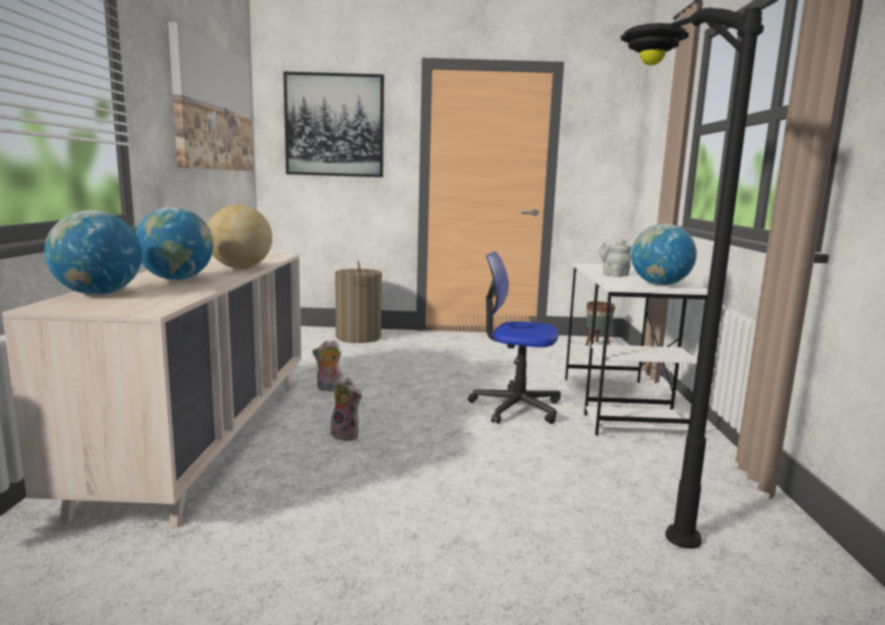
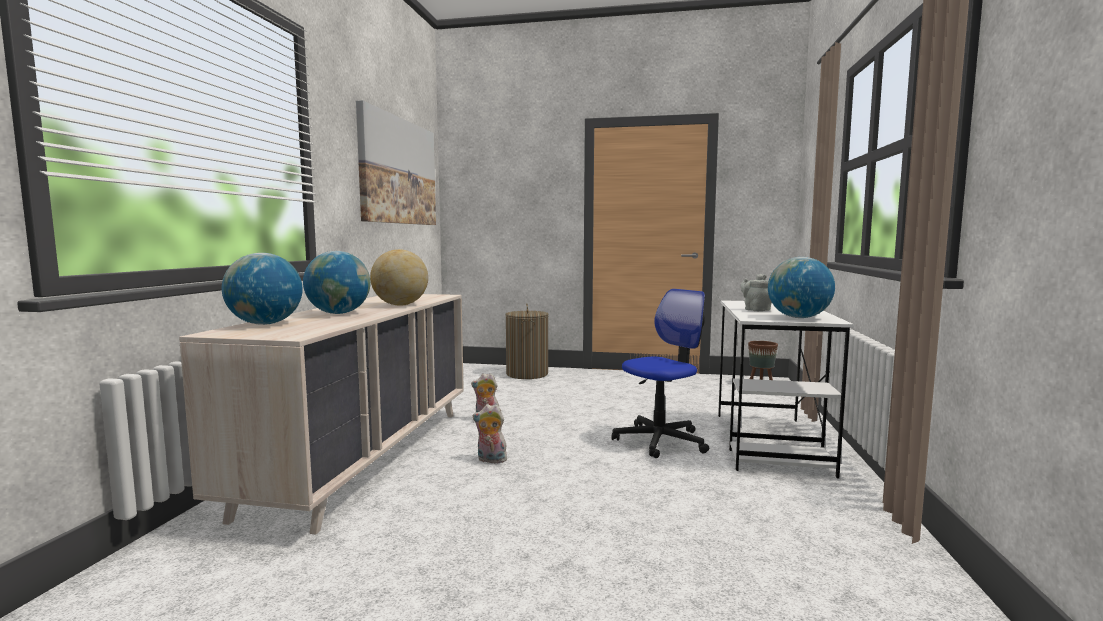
camera: 10 degrees right, 5 degrees down
(334, 125) = (507, 182): picture -> none
(347, 435) = (490, 460): plush toy -> plush toy turned 150 degrees clockwise
(515, 407) = (660, 441): office chair -> office chair turned 120 degrees clockwise
(628, 487) = (757, 522): black floor lamp -> none

